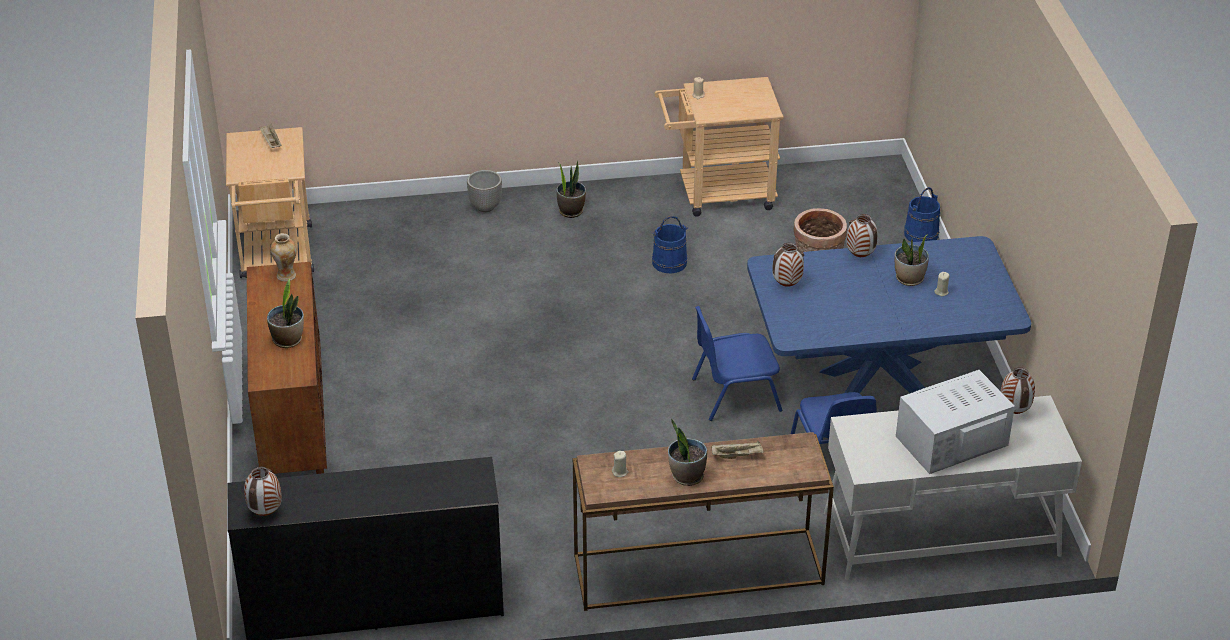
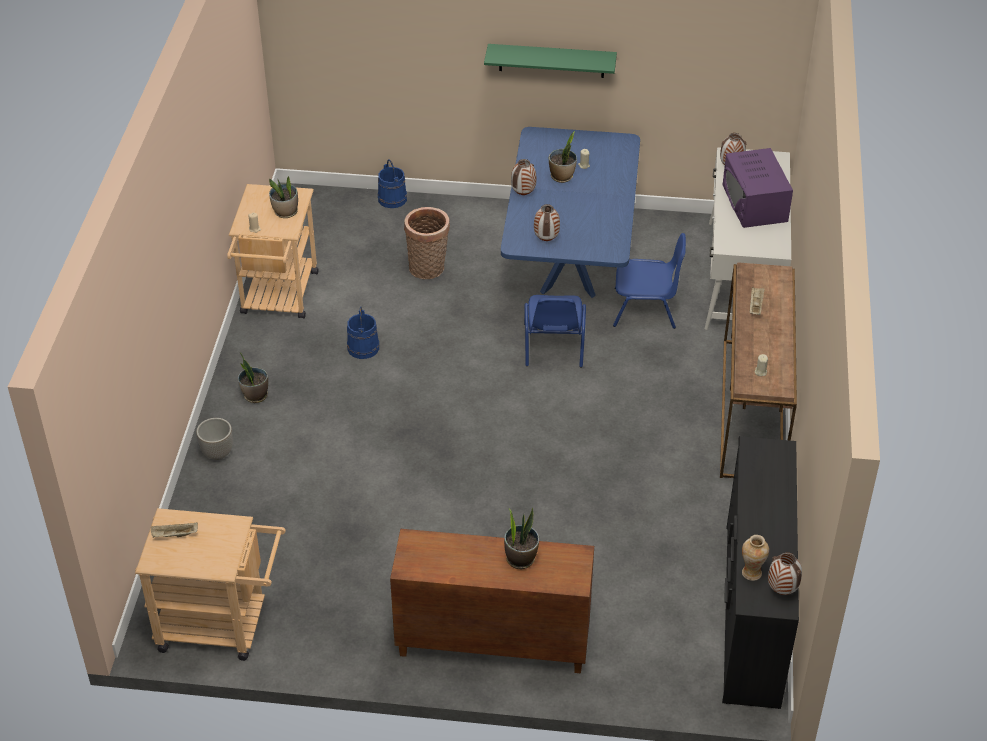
camera: 75 degrees left, 5 degrees up
(286, 276) = (417, 548): vase -> vase (751, 573)
(686, 476) = (773, 337): potted plant -> potted plant (285, 212)
(951, 440) = (754, 203): white microwave -> purple microwave
(1014, 175) = (551, 60): none -> green shelf

